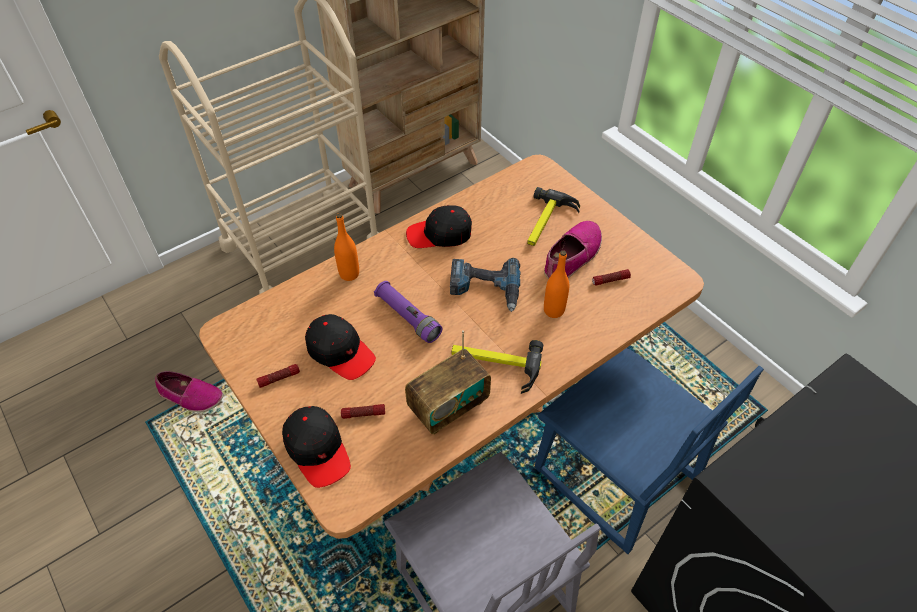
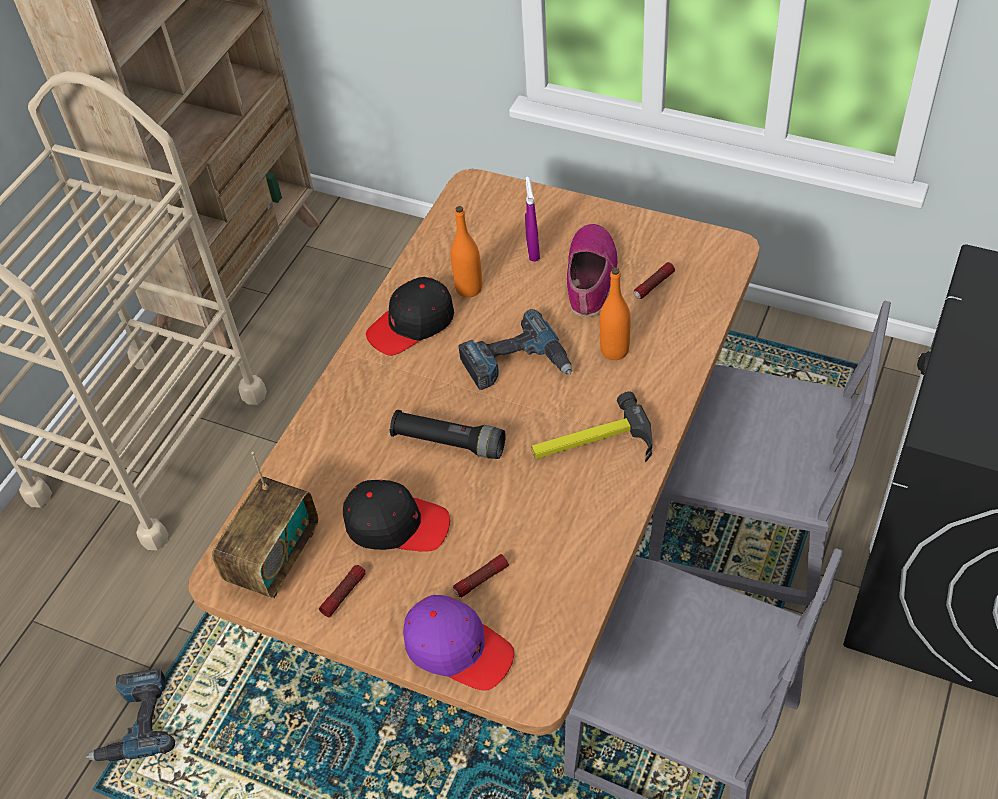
camera: 25 degrees left, 0 degrees up
(191, 396) = (134, 722): shoe -> power drill
(318, 450) = (458, 648): black cap -> purple cap
(349, 274) = (334, 426): orange bottle -> orange bottle (469, 288)
(408, 317) = (449, 442): purple flashlight -> black flashlight
(448, 406) = (574, 519): radio -> radio (274, 558)
(547, 223) = (533, 251): hammer -> purple spray bottle
(615, 476) = (744, 528): blue chair -> grey chair

